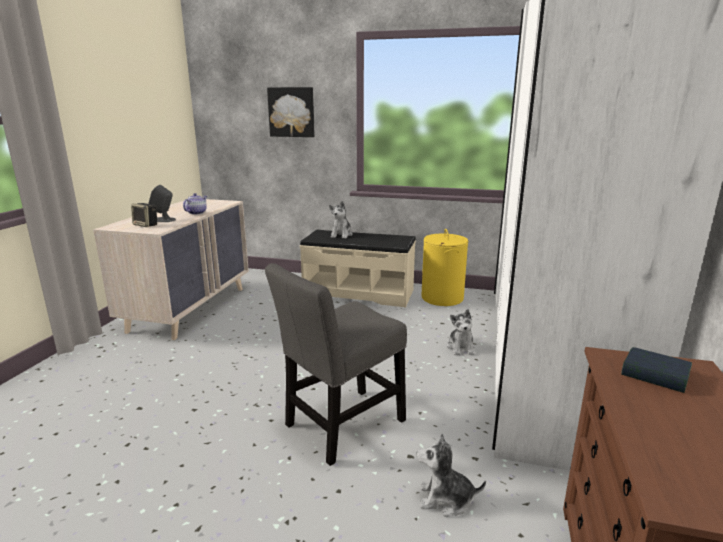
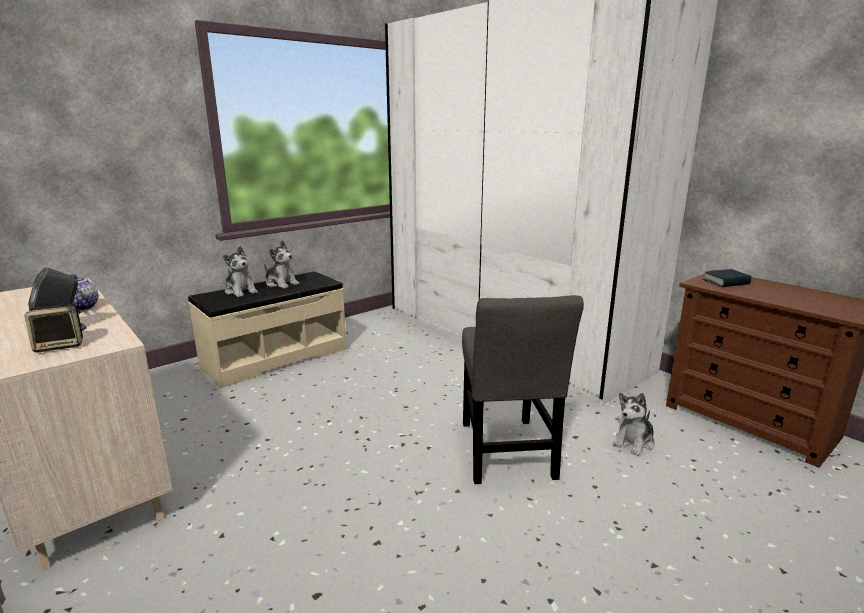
camera: 55 degrees left, 0 degrees up
(292, 112) = (104, 130): picture -> none
(442, 298) = (358, 329): yellow laundry basket -> none
(461, 347) = (450, 357): plush toy -> plush toy (281, 284)

